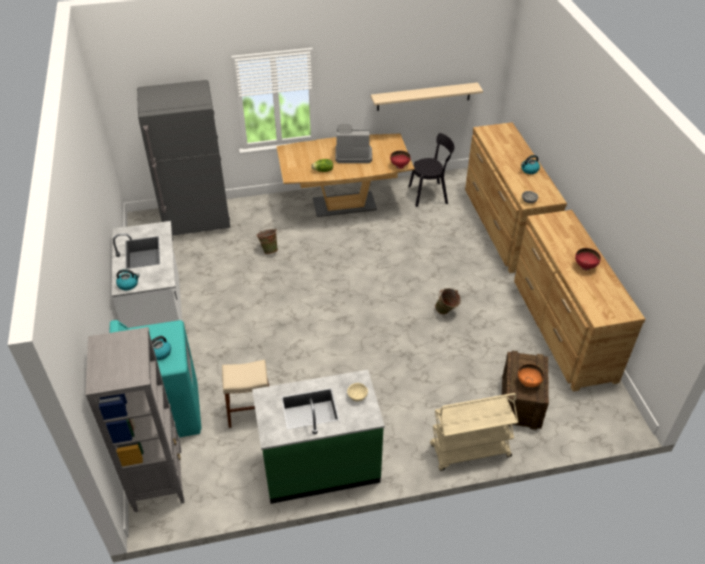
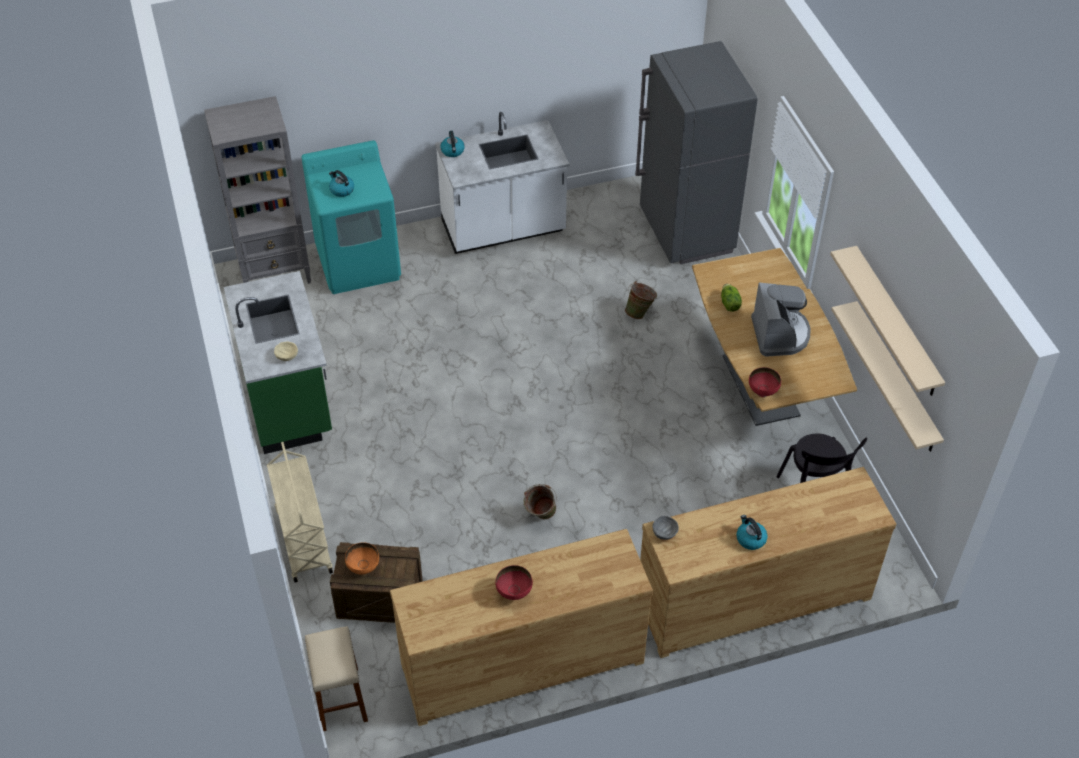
camera: 85 degrees right, 5 degrees up
(250, 411) = (362, 331): beige stool -> beige stool (340, 699)
(413, 67) = (896, 322): none -> beige shelf

